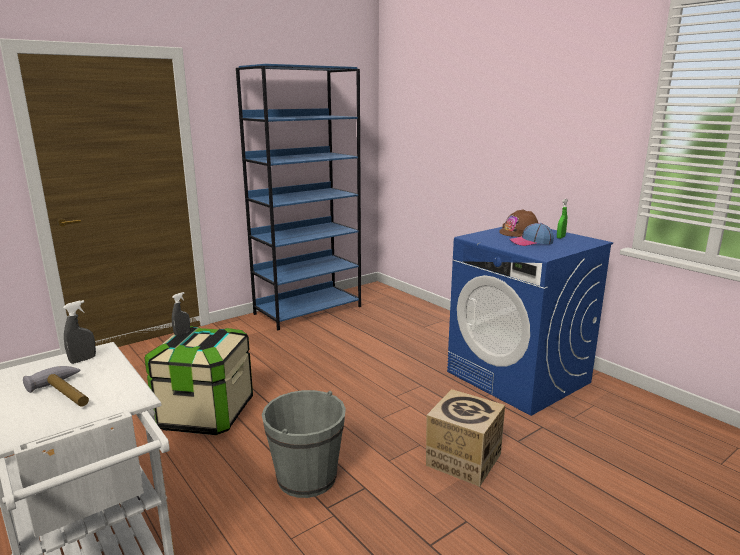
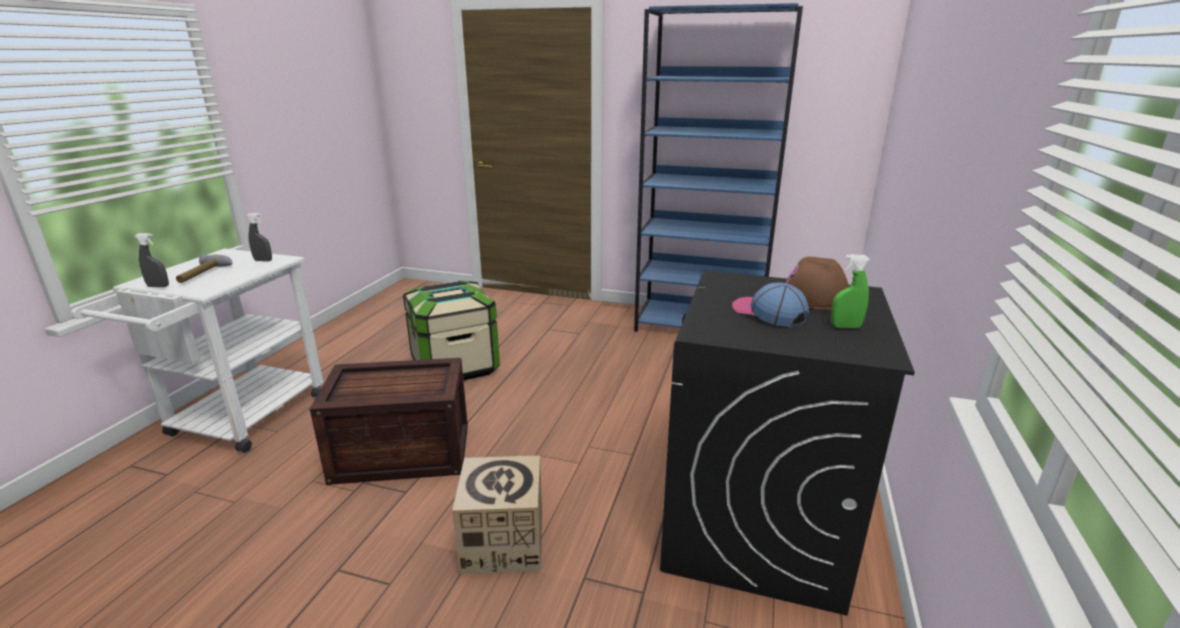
camera: 55 degrees right, 5 degrees up
(182, 333) = (450, 283): grey spray bottle -> grey spray bottle (158, 286)
(306, 477) = (400, 453): grey bucket -> crate
(518, 377) = (755, 527): blue washing machine -> black washing machine

